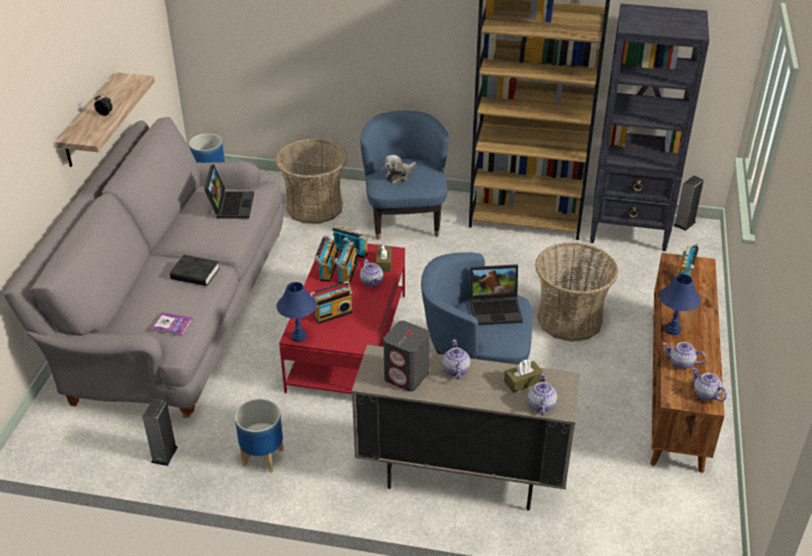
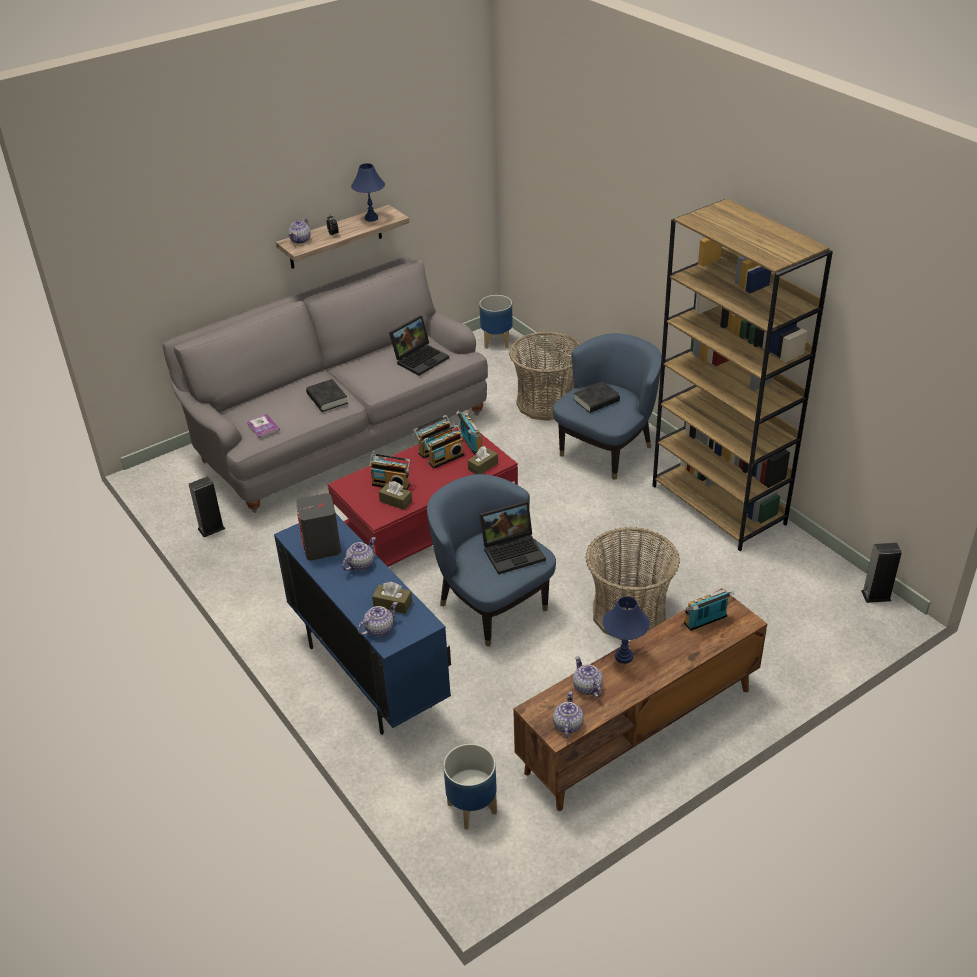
camera: 45 degrees right, 0 degrees up
(262, 458) = (263, 571): planter -> planter (471, 809)
(299, 336) = (346, 487): blue table lamp -> blue table lamp (371, 218)
(355, 324) = (396, 501): none -> brown tissue box
(372, 281) = (453, 476): teapot -> teapot (300, 240)
(399, 175) = (596, 400): plush toy -> black book
(461, 477) = (369, 676): beige cabinet -> blue cabinet
(496, 308) = (514, 551): laptop -> laptop turned 60 degrees counterclockwise
(629, 230) = (805, 570): black bookcase -> none

